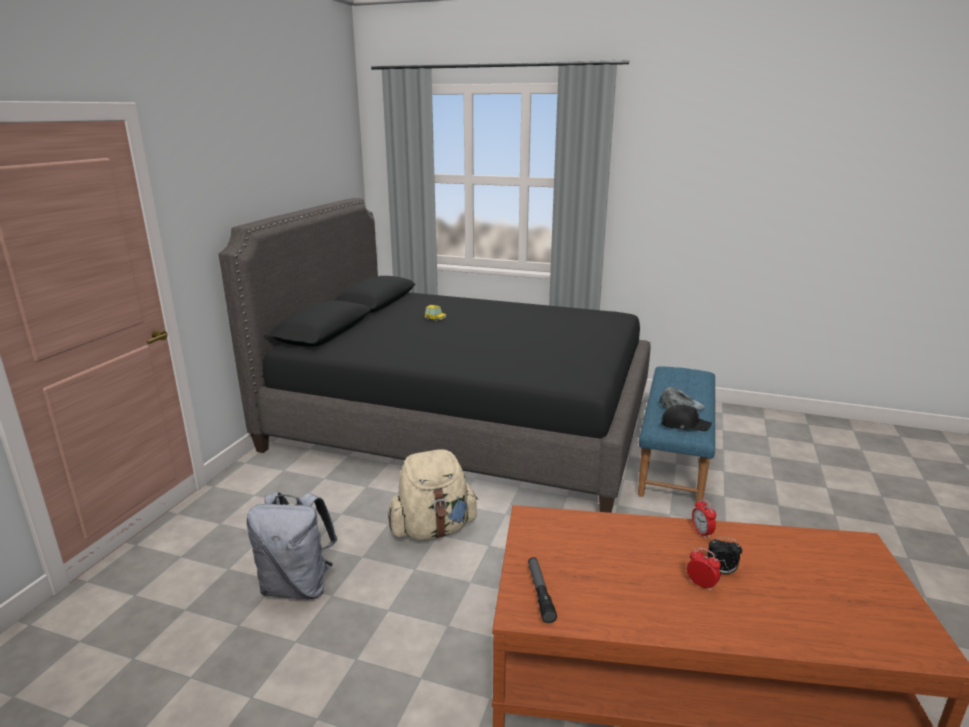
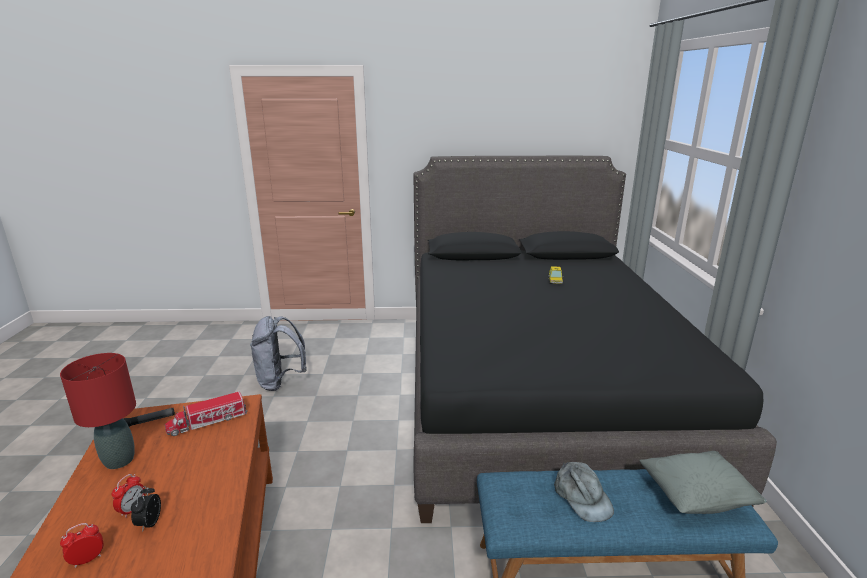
camera: 70 degrees right, 0 degrees up
(433, 529) = (358, 417): beige backpack -> none
(558, 540) = (208, 422): none -> toy truck
(616, 603) = (119, 461): none -> red table lamp
(684, 425) = (521, 504): black cap -> none
(686, 377) = (696, 498): none -> grey pillow
(701, 532) = (217, 507): alarm clock -> alarm clock (87, 559)

